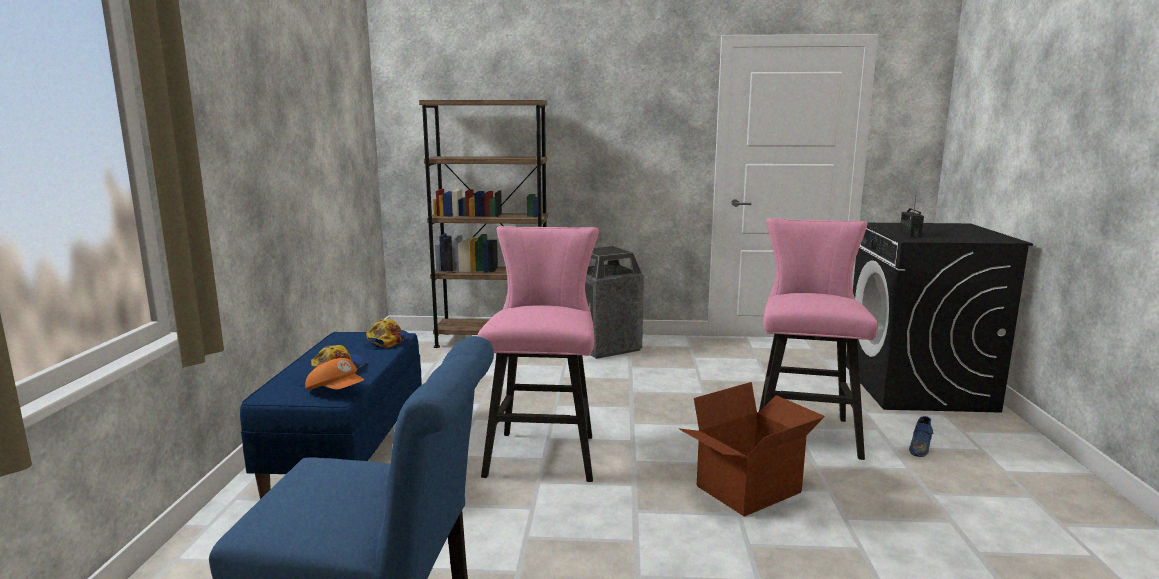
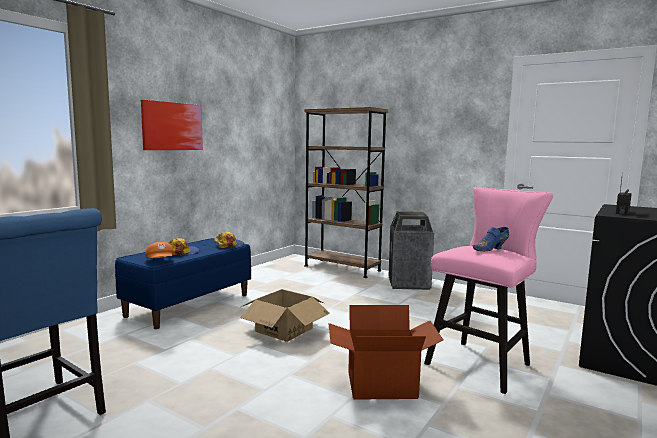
camera: 30 degrees right, 5 degrees down
(254, 145) = (172, 126): none -> picture
(544, 452) = (284, 329): pink stool -> cardboard box
(920, 448) = (573, 401): blue shoe -> blue shoe (491, 249)

